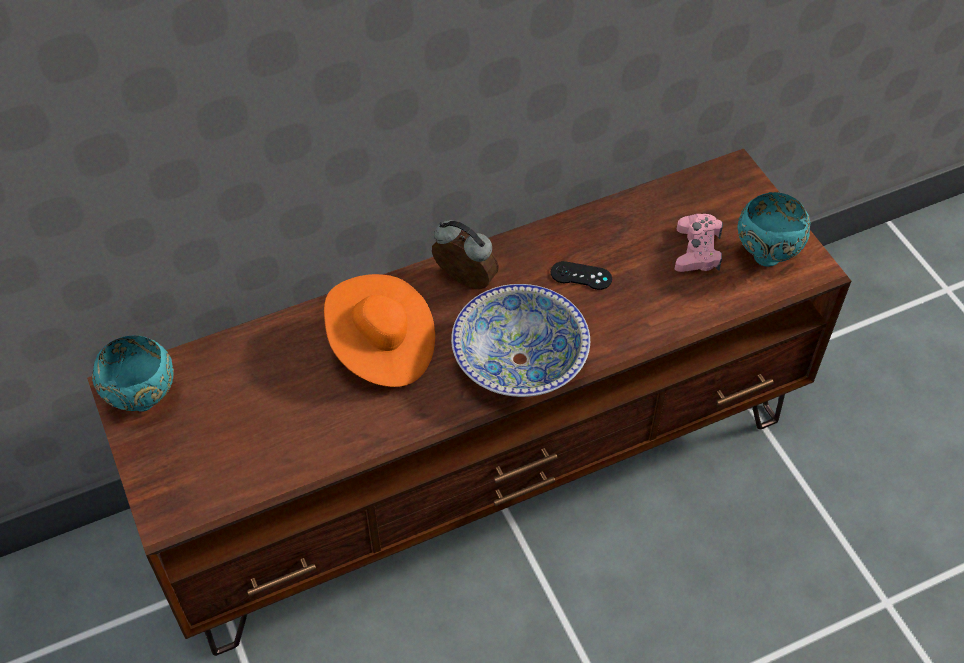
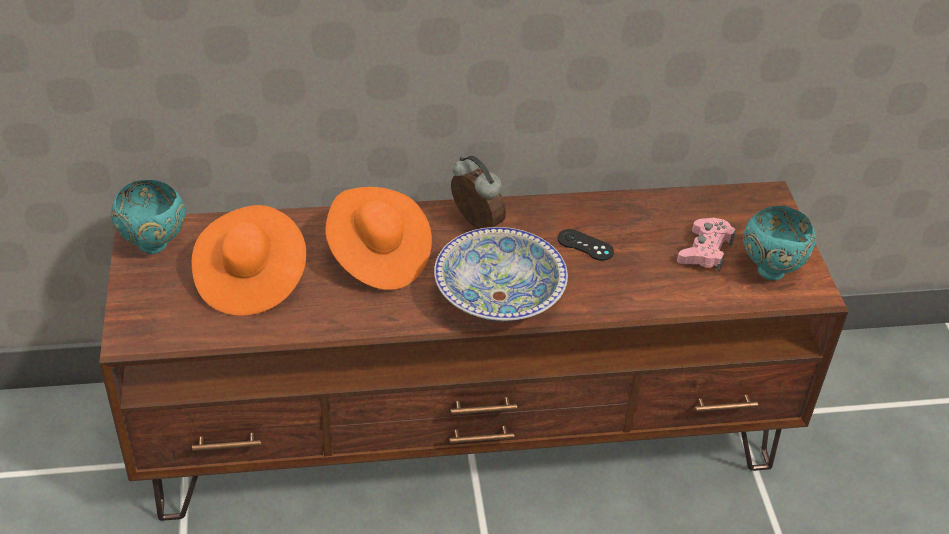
camera: 15 degrees right, 10 degrees down
(262, 412) = (250, 280): none -> orange hat

